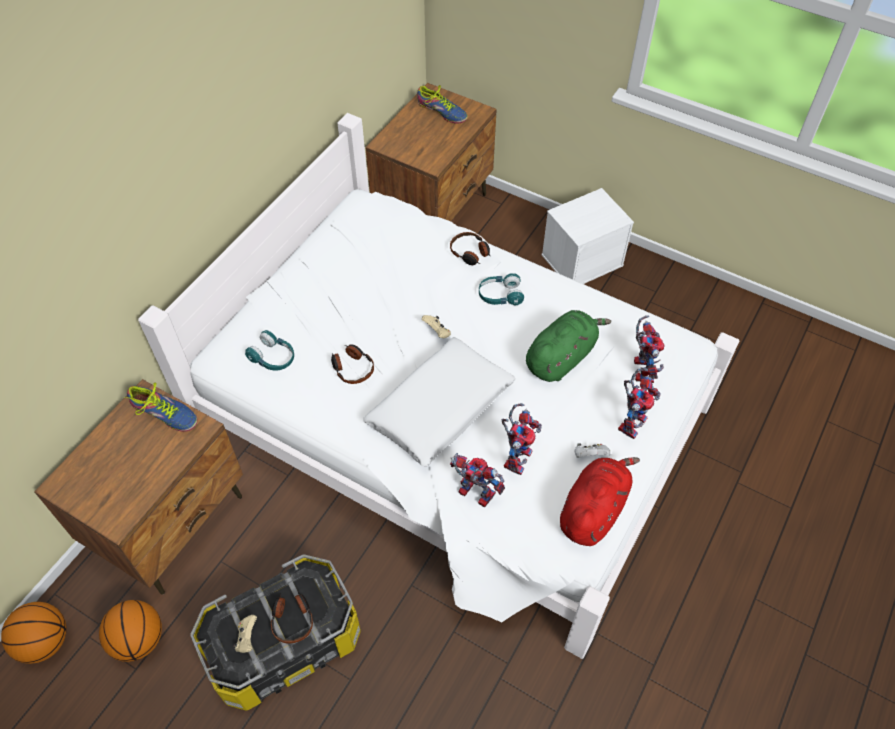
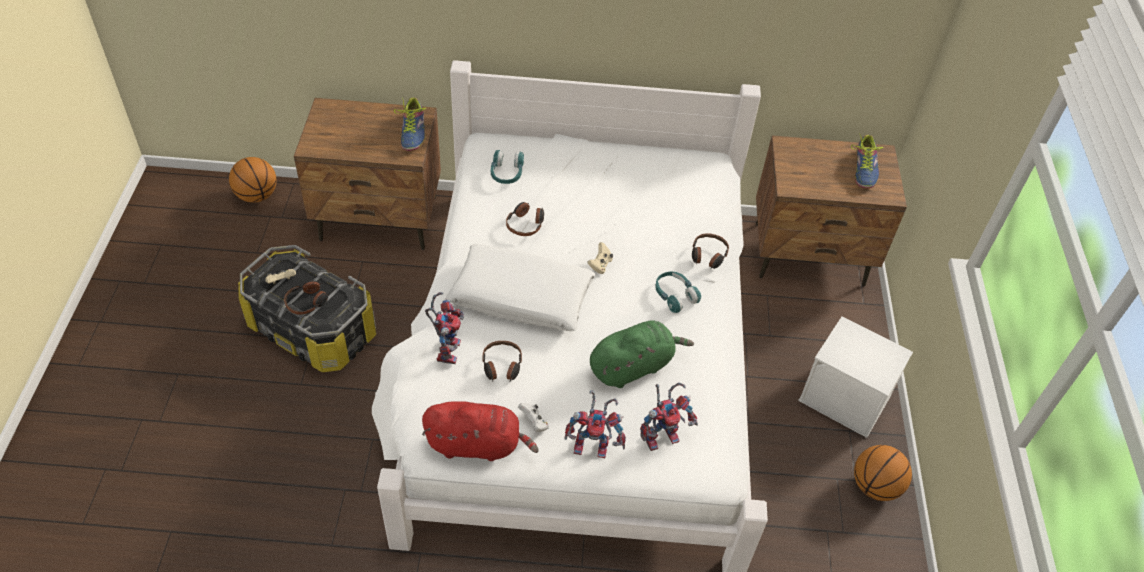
camera: 60 degrees right, 5 degrees down
(139, 639) = (279, 244): basketball -> basketball (875, 486)
(516, 455) = (502, 366): toy robot -> headphones
(561, 357) = (633, 366): green plush toy -> green plush toy turned 45 degrees counterclockwise

